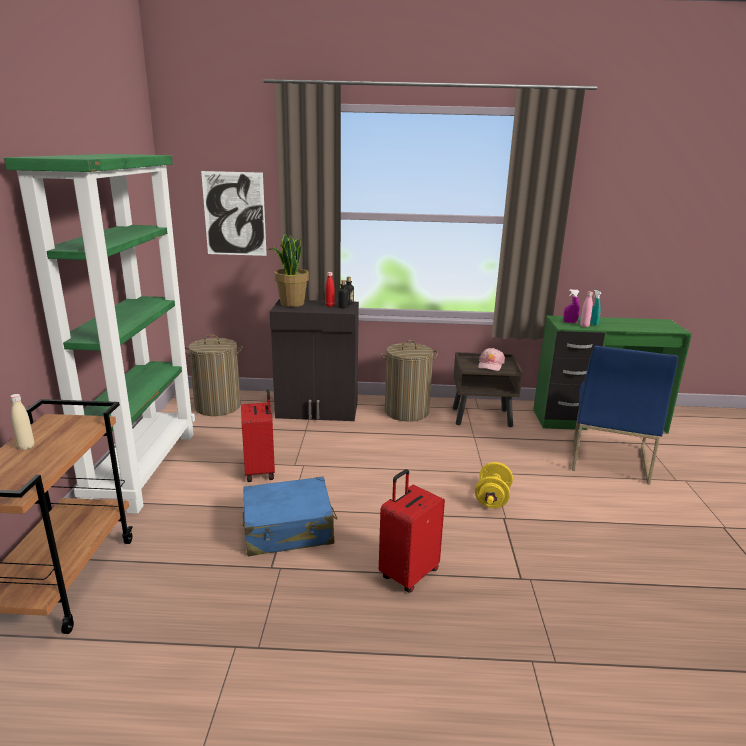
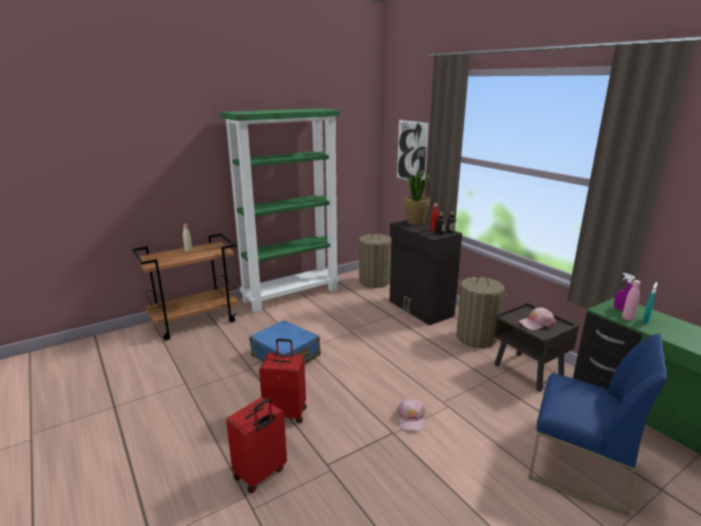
camera: 55 degrees right, 0 degrees up
(261, 471) = (329, 323): red suitcase -> red suitcase (260, 474)
(492, 499) = (411, 418): yellow dumbbell -> pink cap
(608, 458) = (578, 467): blue chair -> blue chair turned 135 degrees counterclockwise

